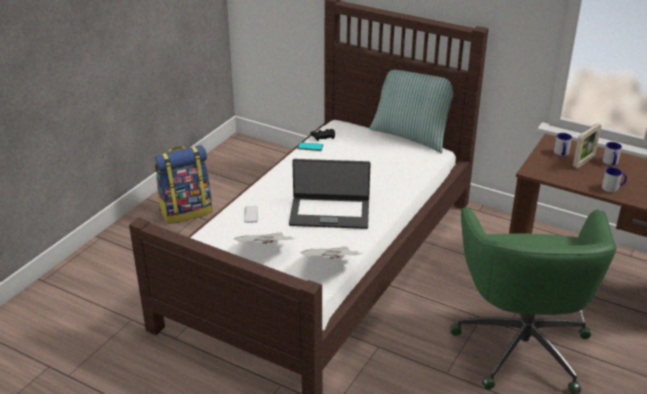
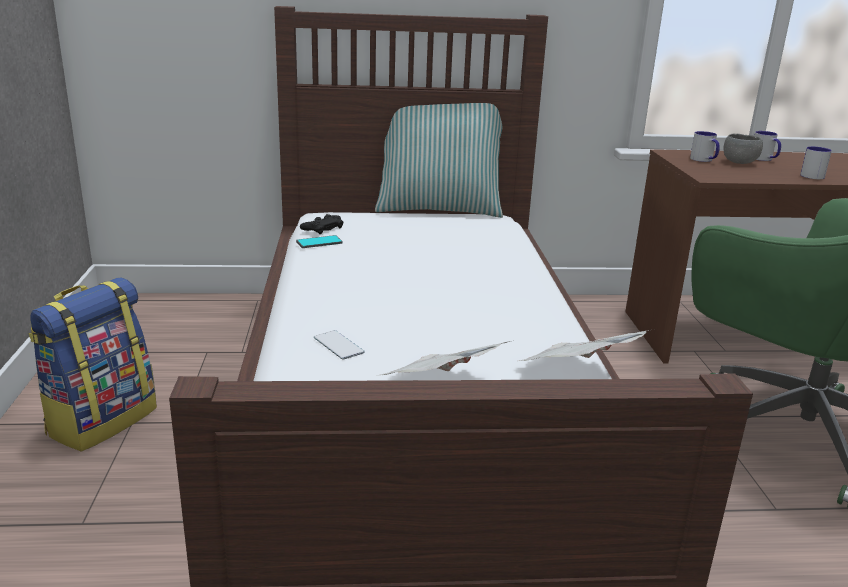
camera: 35 degrees left, 10 degrees down
(329, 213) = (465, 309): laptop -> none
(583, 162) = (739, 162): picture frame -> grey bowl

